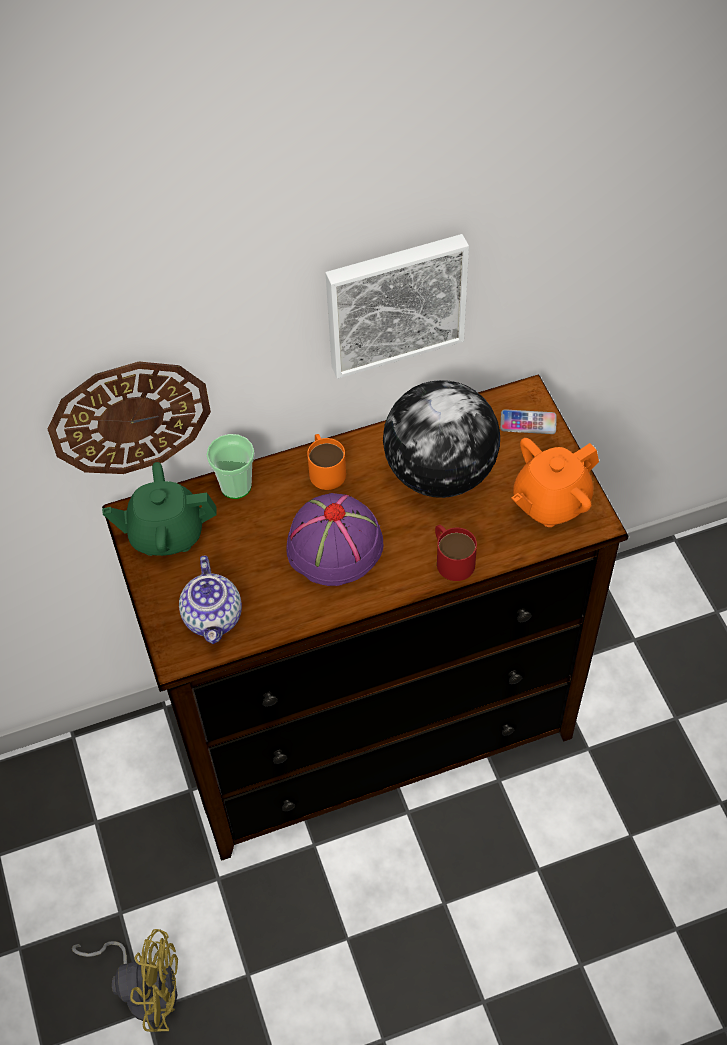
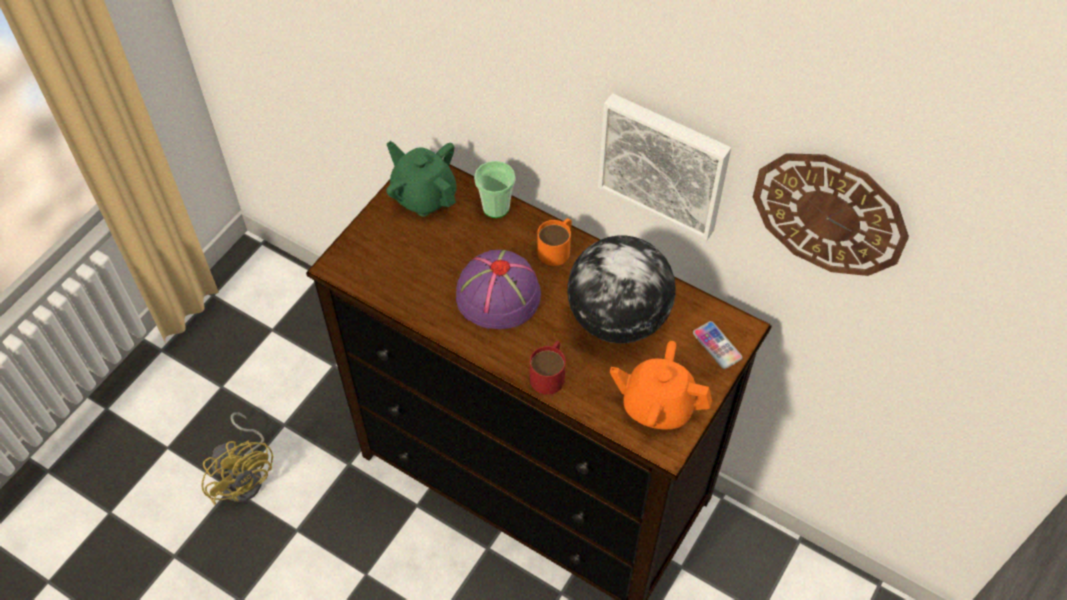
camera: 50 degrees right, 0 degrees up
(129, 417) = (451, 97): wall clock -> wall clock (829, 213)
(214, 617) = (381, 265): teapot -> none

